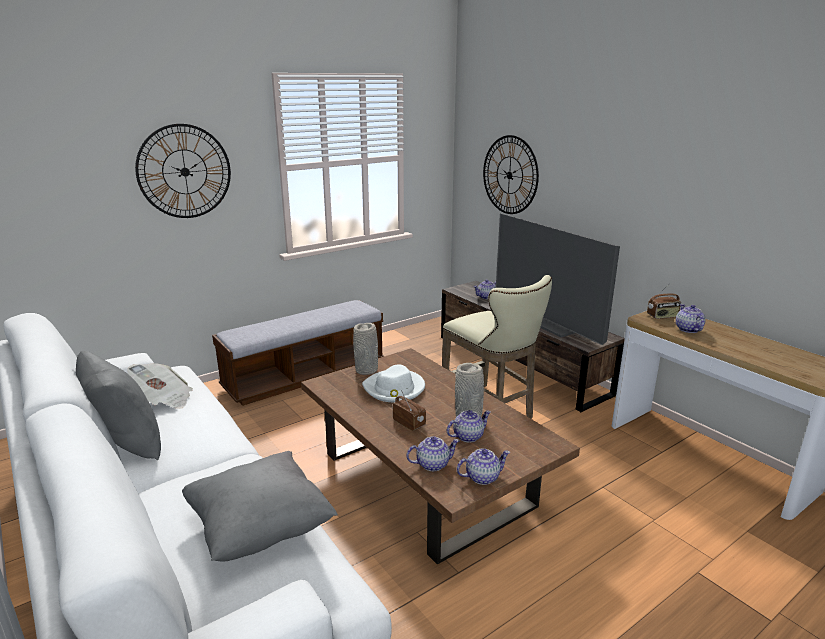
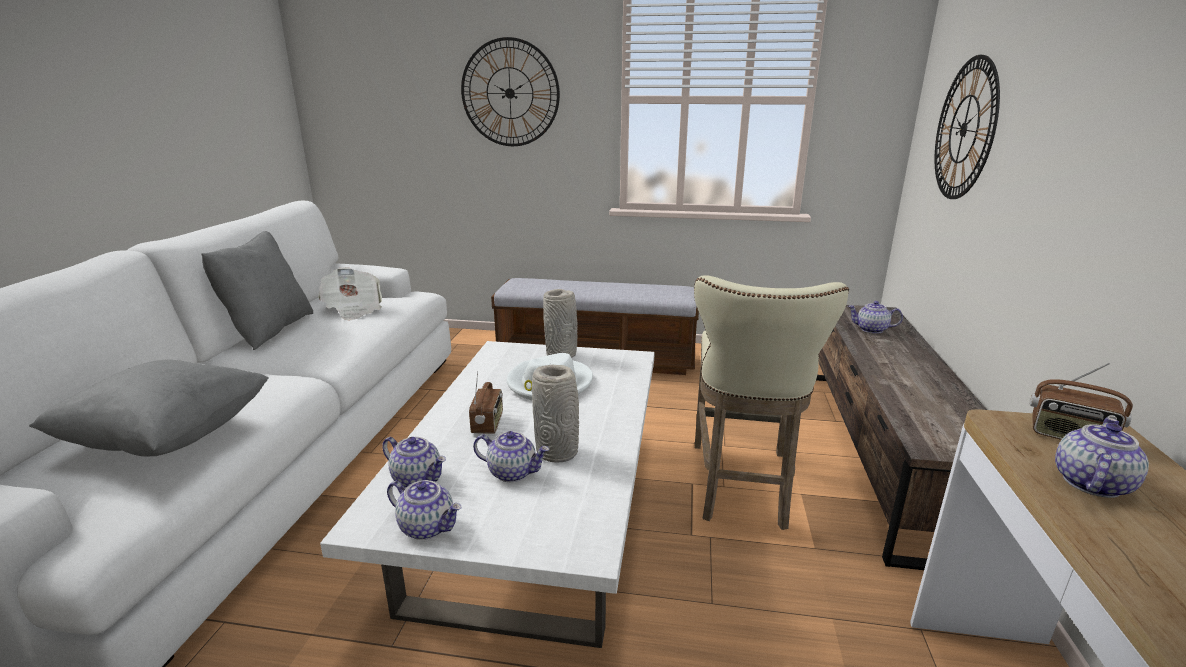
camera: 45 degrees right, 0 degrees up
(423, 478) = (533, 518): brown coffee table -> white coffee table
(548, 321) = (918, 389): television -> none

